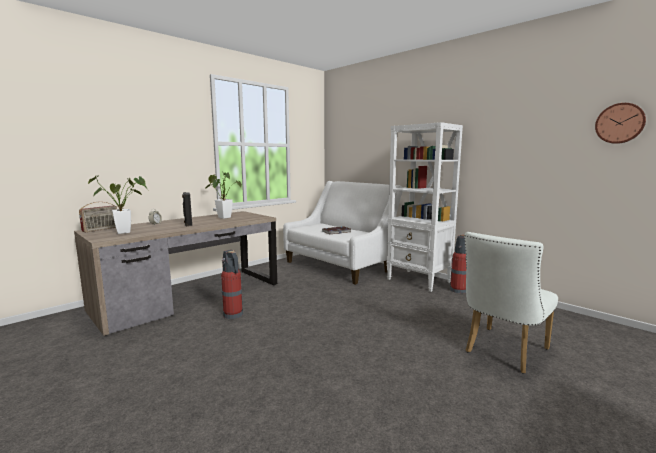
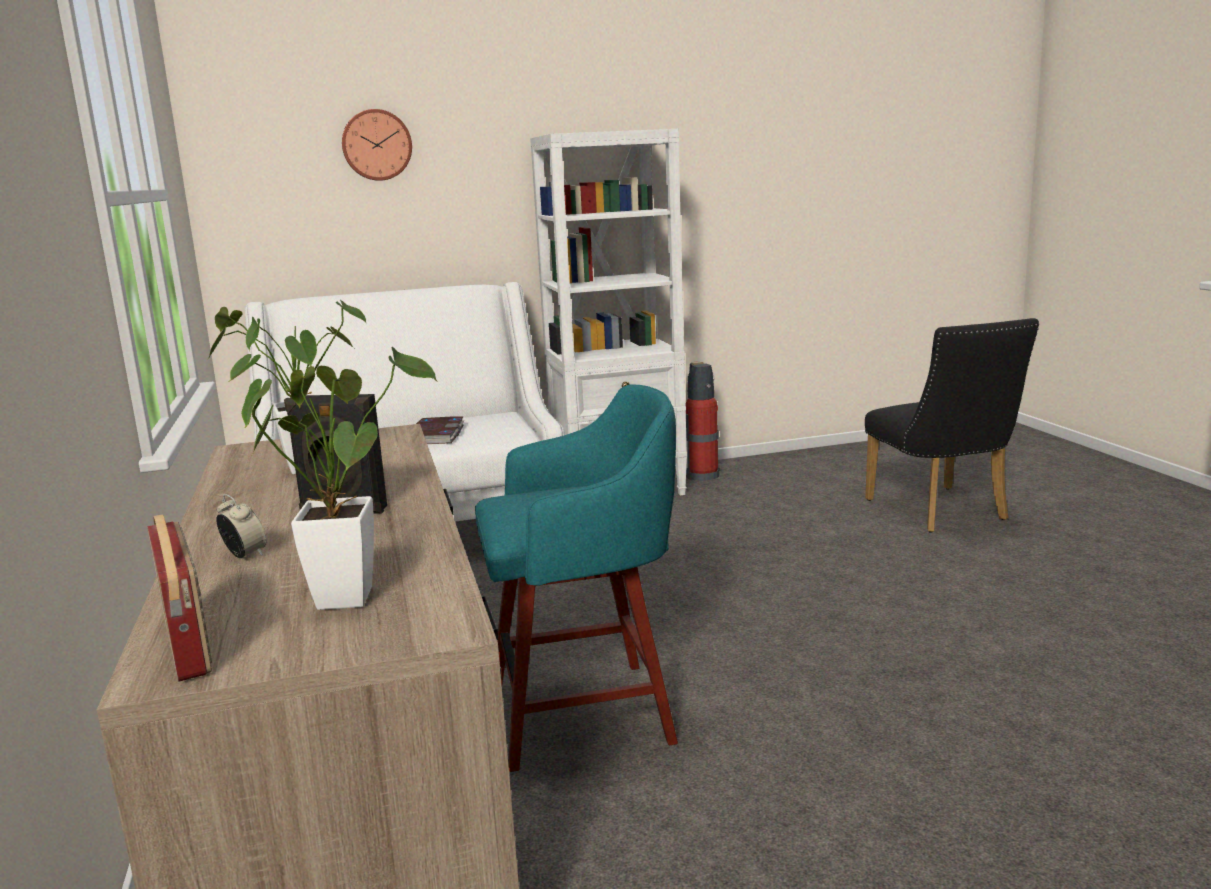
camera: 60 degrees left, 5 degrees up
(233, 315) = (587, 713): fire extinguisher -> turquoise stool
(502, 352) = (942, 513): white chair -> black chair
(620, 123) = (881, 136): wall clock -> wall clock (377, 145)

